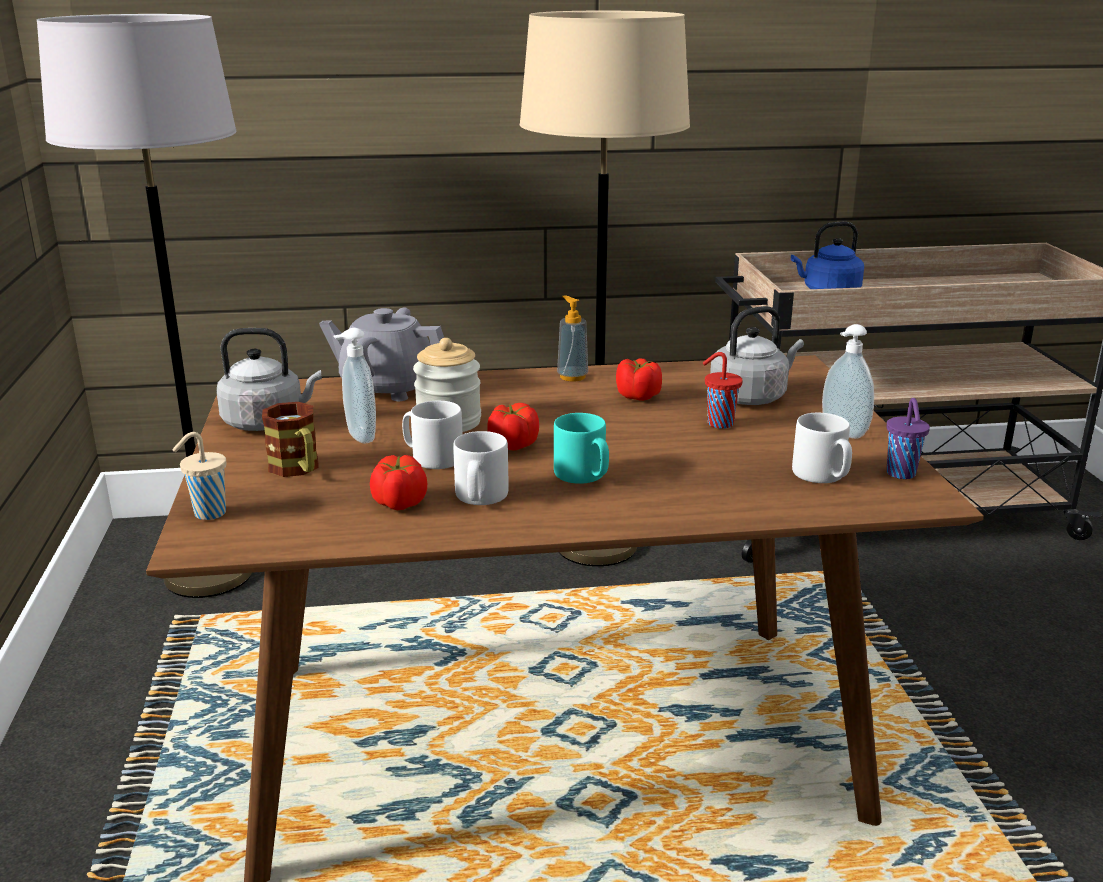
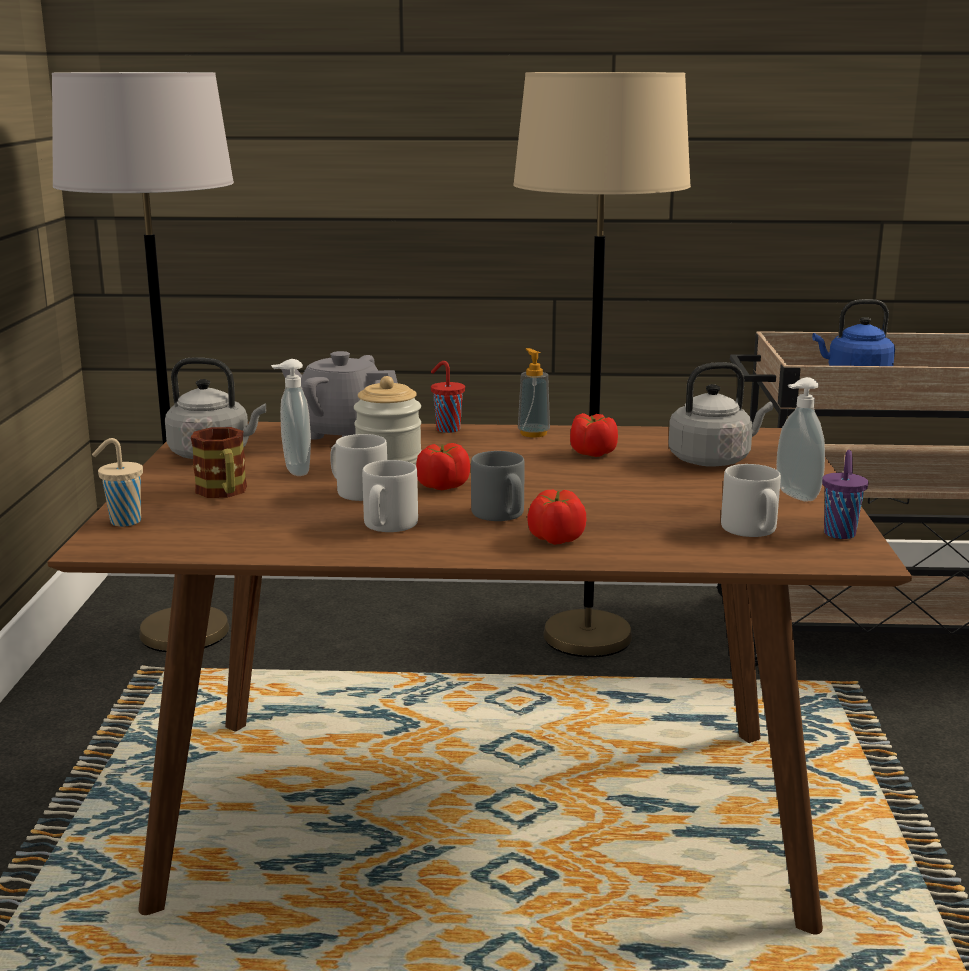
camera: 10 degrees right, 5 degrees down
(399, 503) = (307, 525): tomato -> tomato (556, 539)
(583, 476) = (501, 515): turquoise mug -> grey mug
(718, 423) = (665, 480): red cup -> red cup (446, 429)

